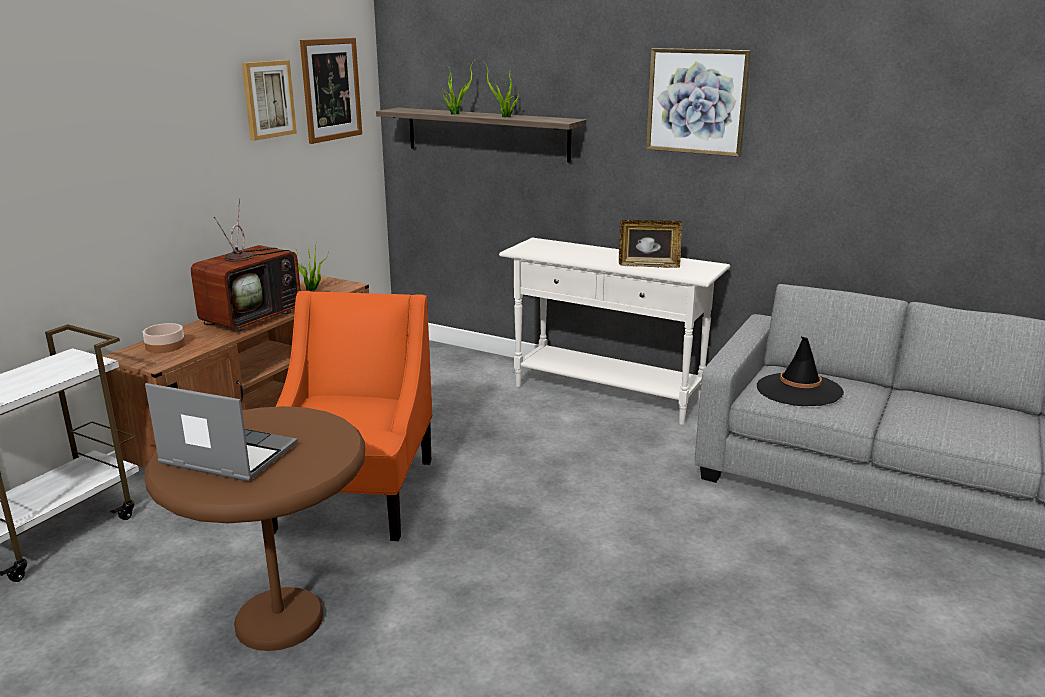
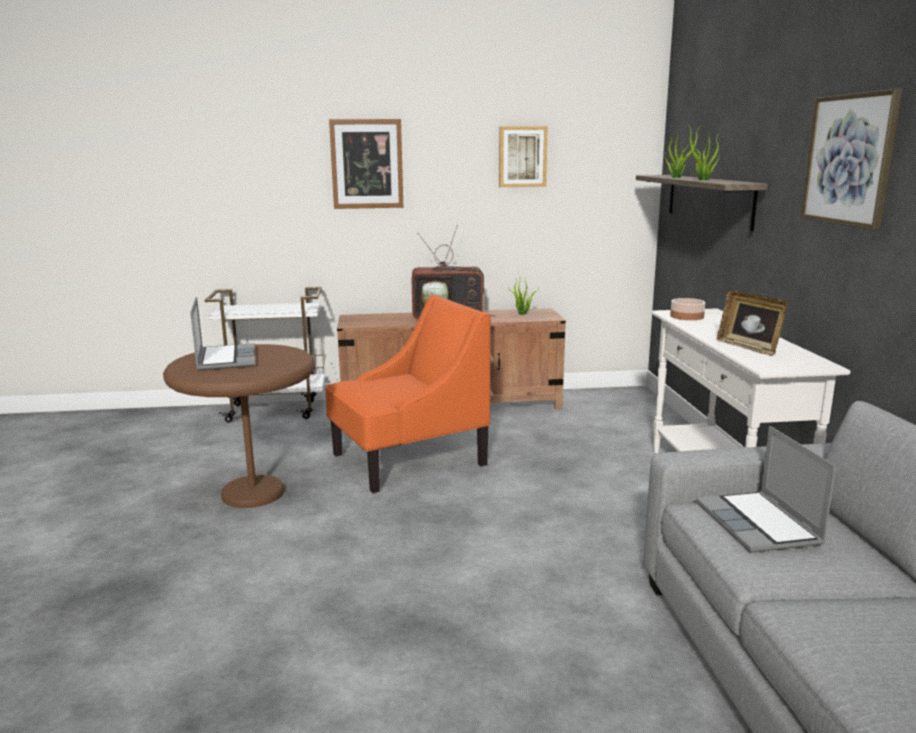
camera: 55 degrees right, 5 degrees down
(165, 346) = (375, 318): bowl -> bowl (687, 316)
(331, 89) = (597, 154): picture -> picture (367, 164)
(798, 390) = (759, 524): black hat -> laptop

